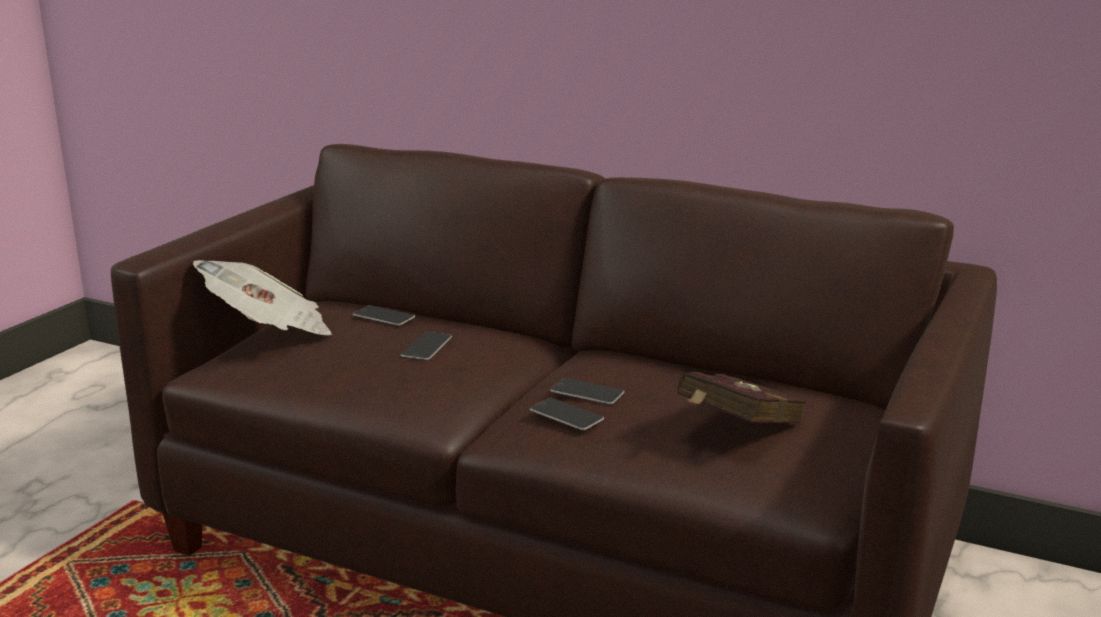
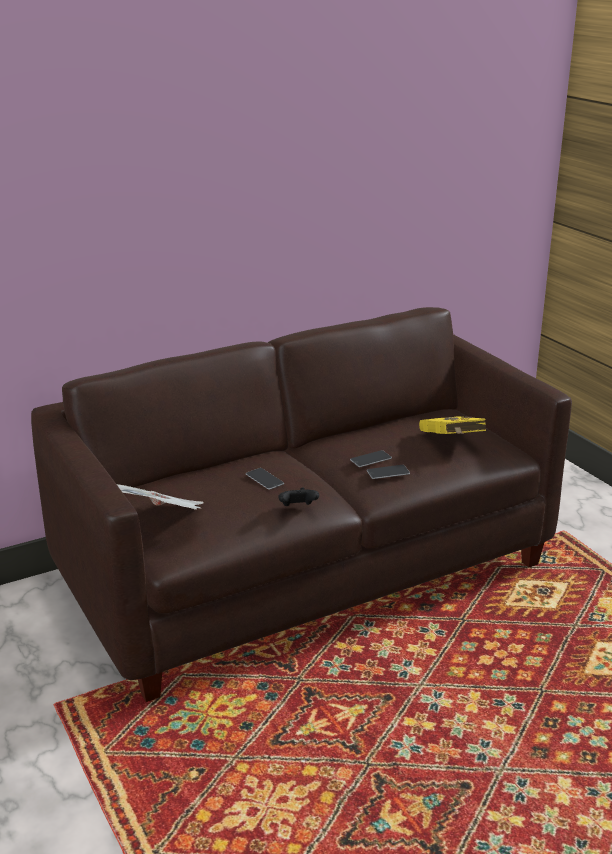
camera: 55 degrees left, 5 degrees up
(375, 387) = (298, 508): none -> black game controller
(383, 316) = (193, 479): phone -> none
(735, 431) = (451, 443): red book -> yellow book

